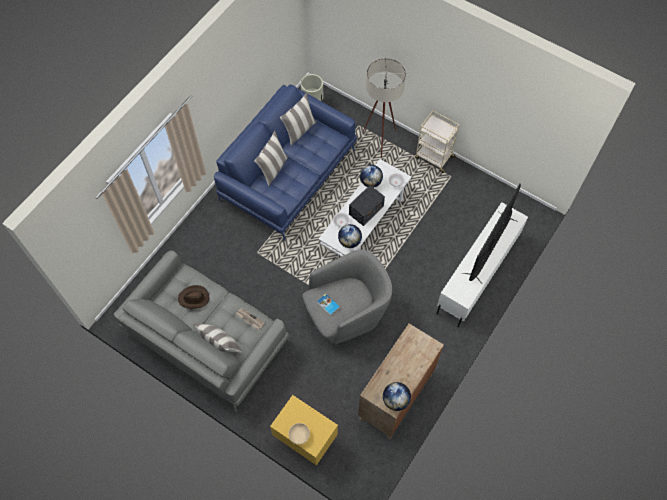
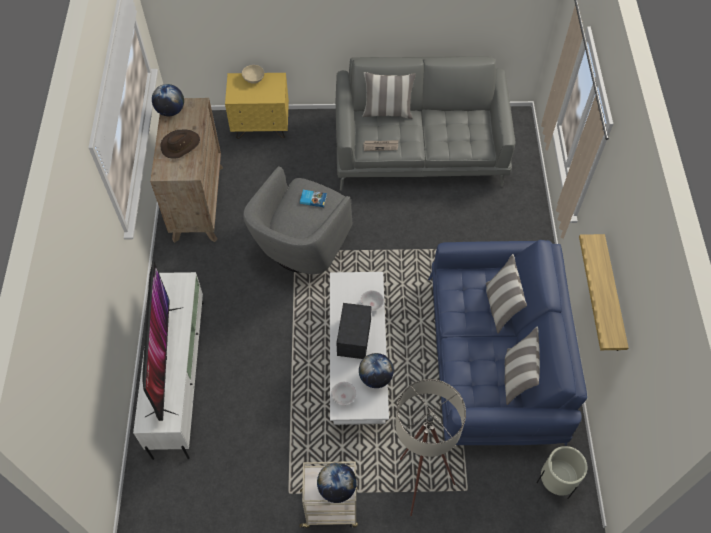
camera: 145 degrees right, 5 degrees down
(194, 298) = (450, 132): brown hat -> brown hat (180, 145)
(239, 86) = (612, 296): none -> shelf
(349, 241) = (345, 289): globe -> globe (337, 488)

